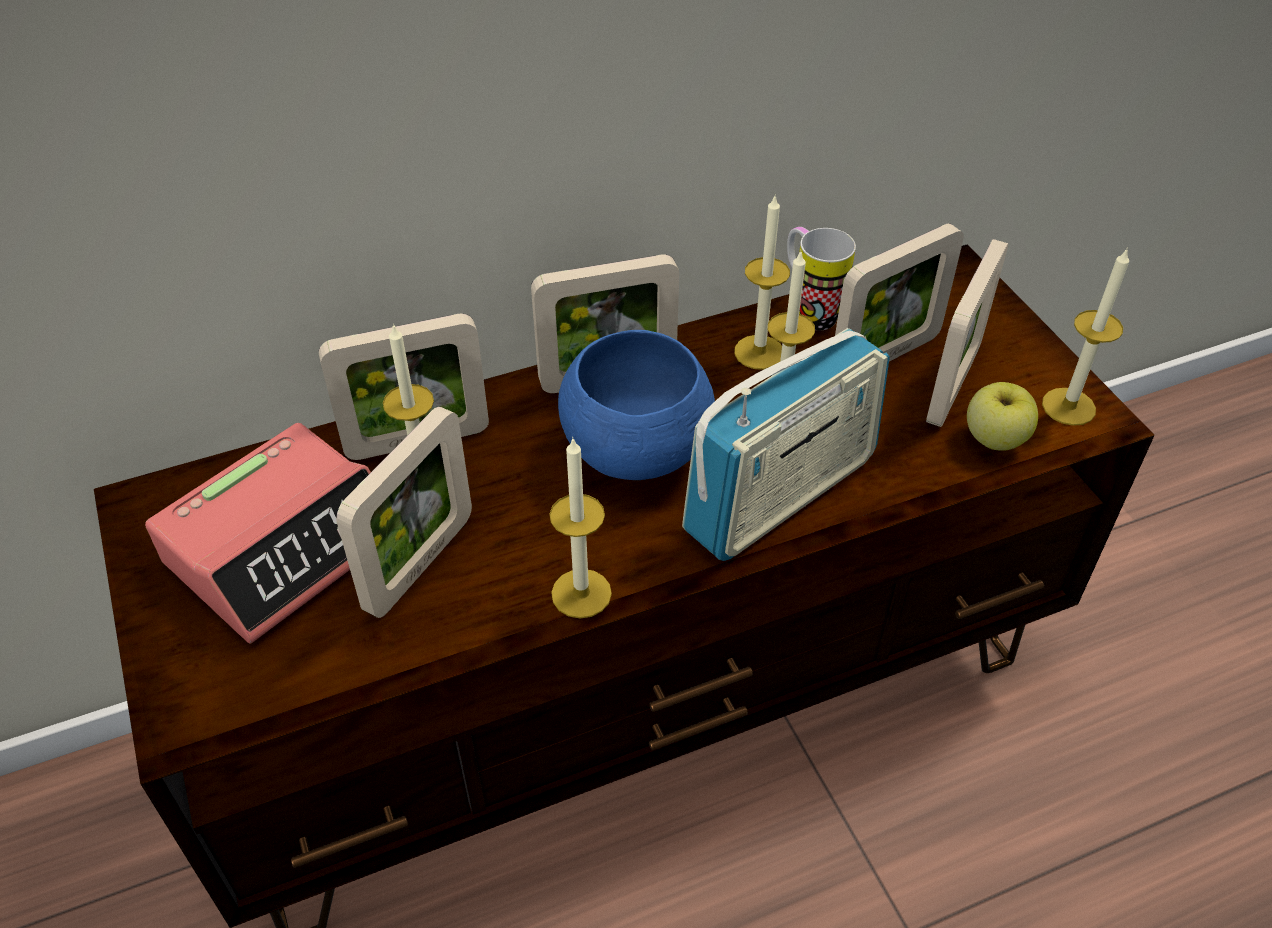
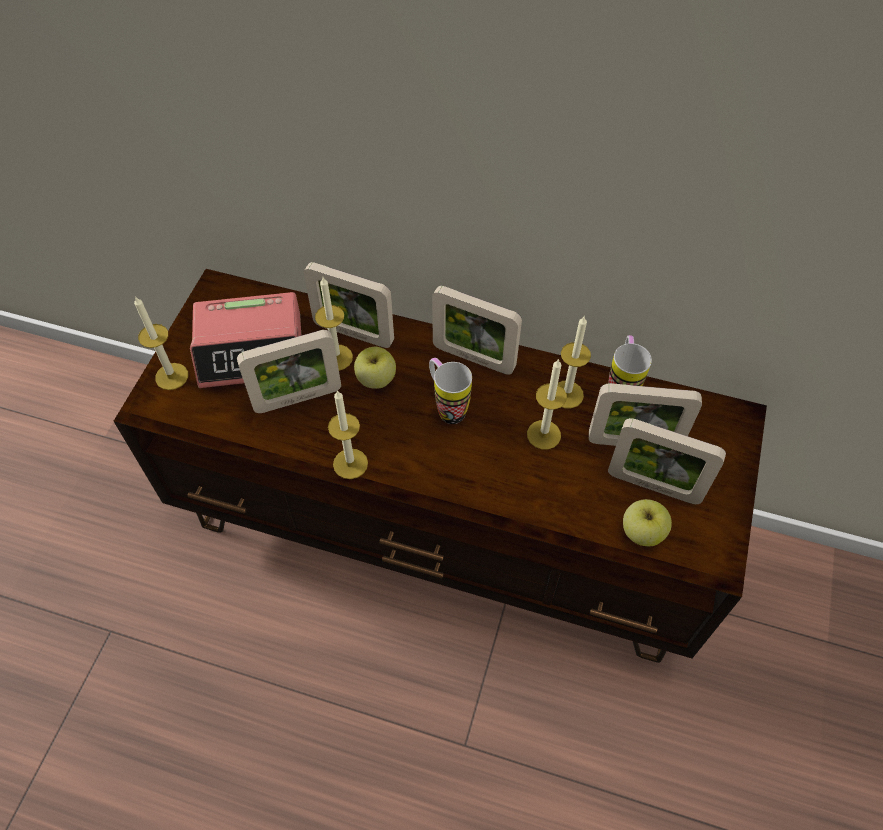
camera: 40 degrees right, 10 degrees up
(507, 474) = (376, 379): none -> apple
(634, 450) = (447, 407): blue bowl -> mug
(781, 495) = (493, 481): radio -> none
(953, 386) = (653, 486): picture frame -> picture frame turned 45 degrees clockwise
(1068, 406) = (708, 544): candle -> candle (171, 376)

